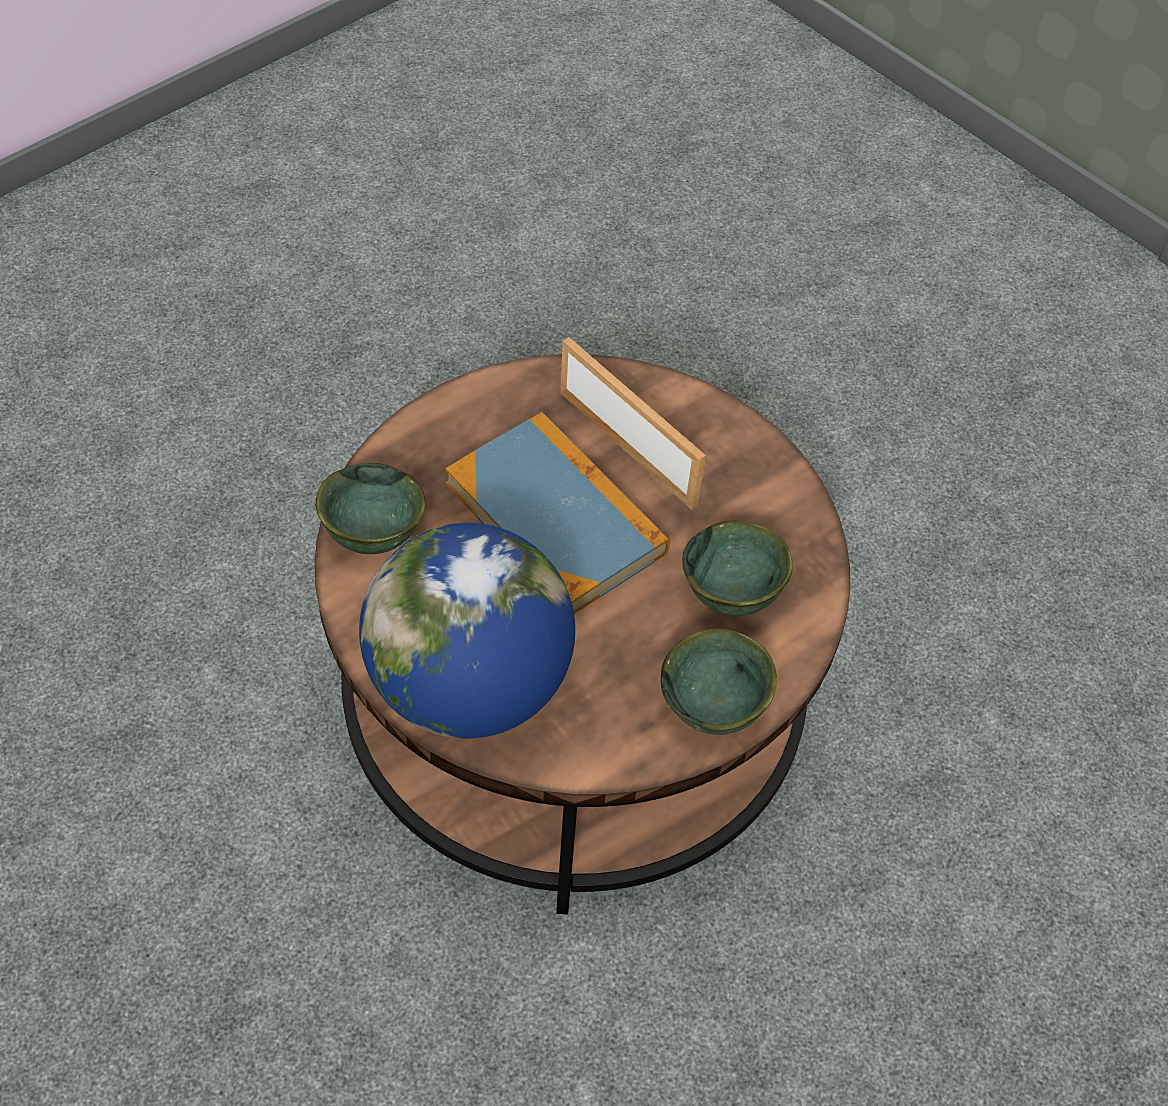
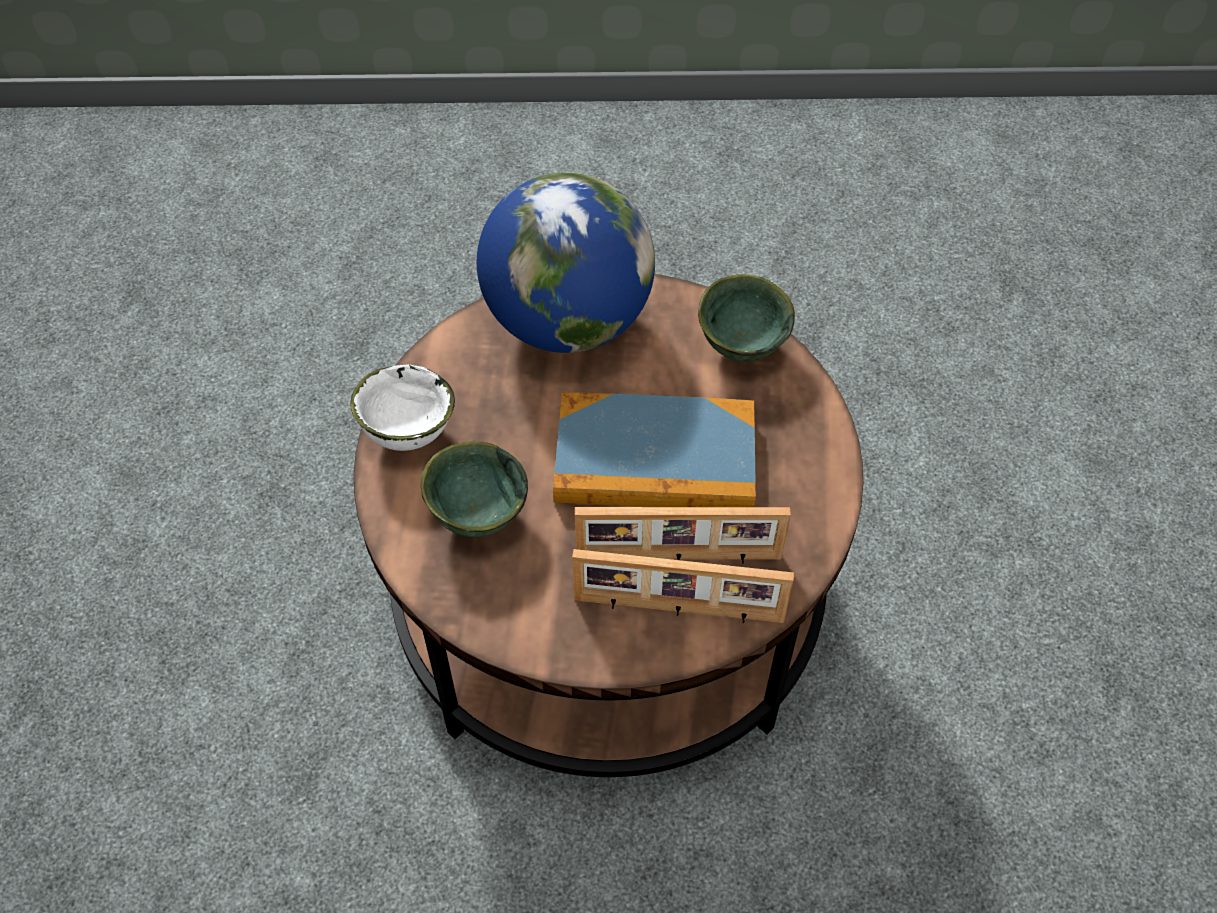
camera: 135 degrees right, 0 degrees up
(671, 420) = (678, 610): none -> picture frame
(714, 710) = (406, 433): green bowl -> white bowl

